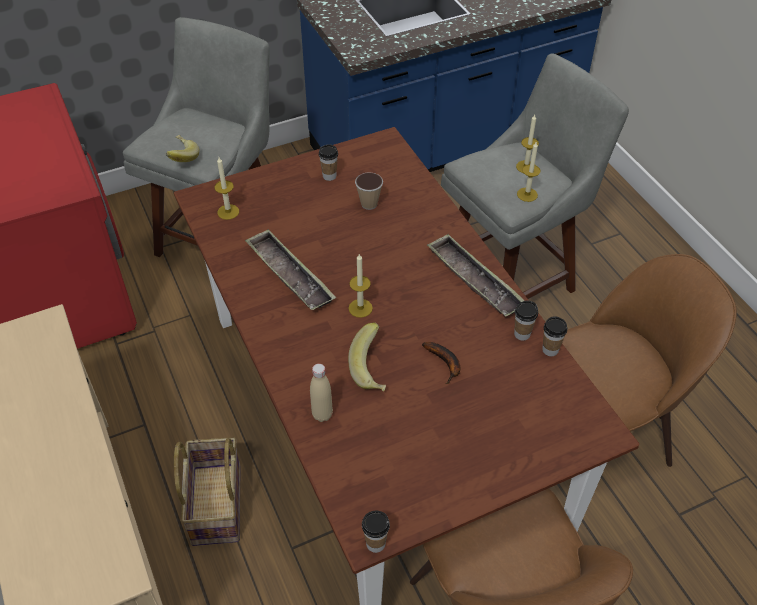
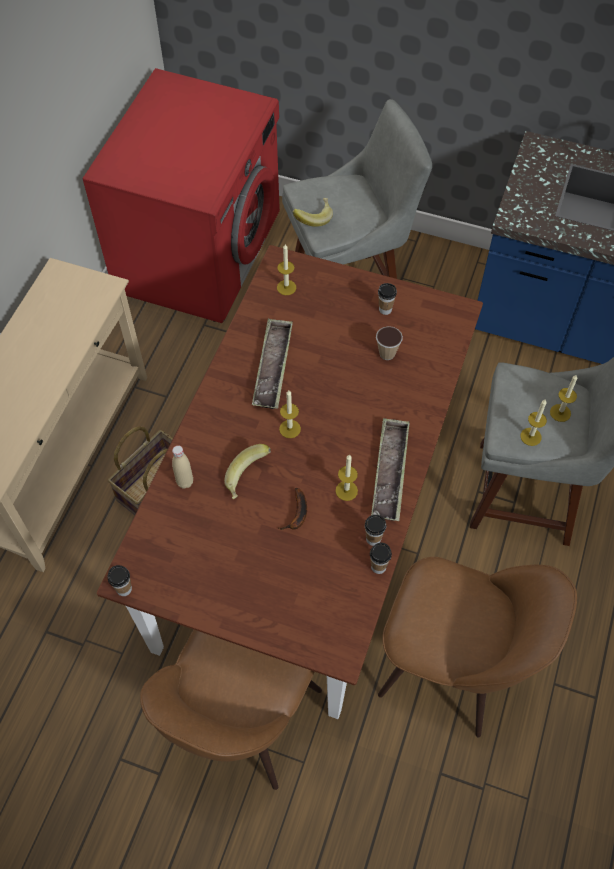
camera: 45 degrees right, 10 degrees up
(460, 317) = (346, 490): none -> candle

